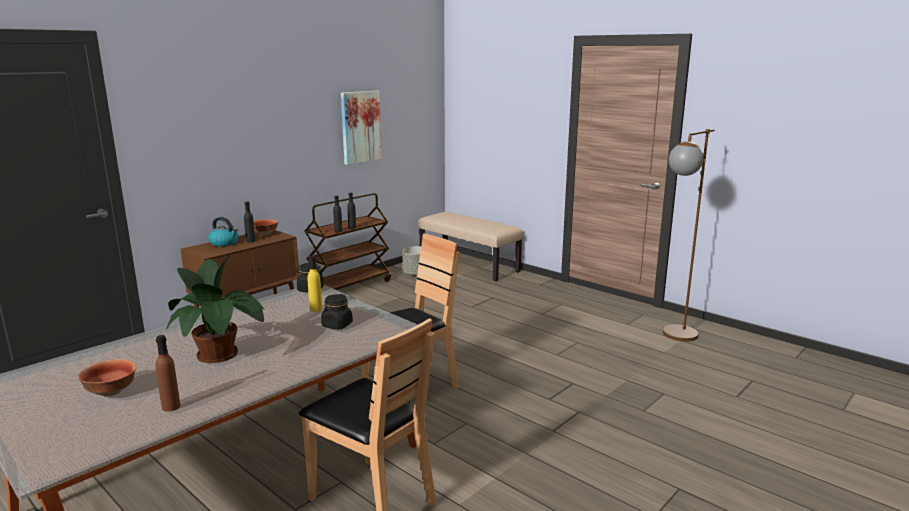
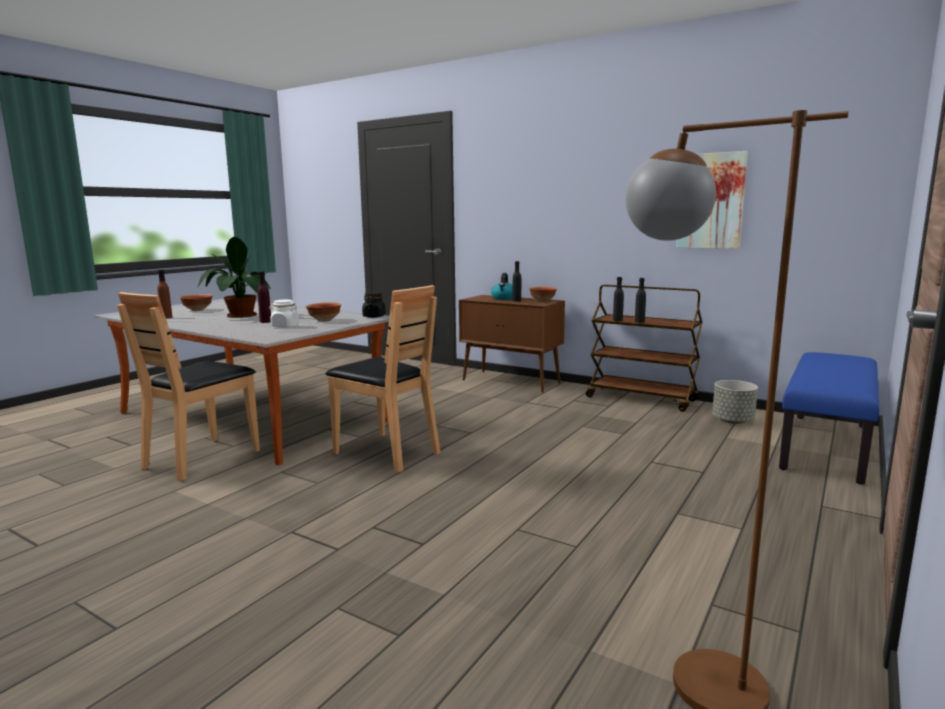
camera: 80 degrees right, 5 degrees down
(291, 336) = (265, 321): none -> purple bottle
(316, 309) = (324, 320): yellow bottle -> bowl
(337, 325) = (285, 326): black jar -> white jar
(469, 265) = (827, 447): beige bench -> blue bench

